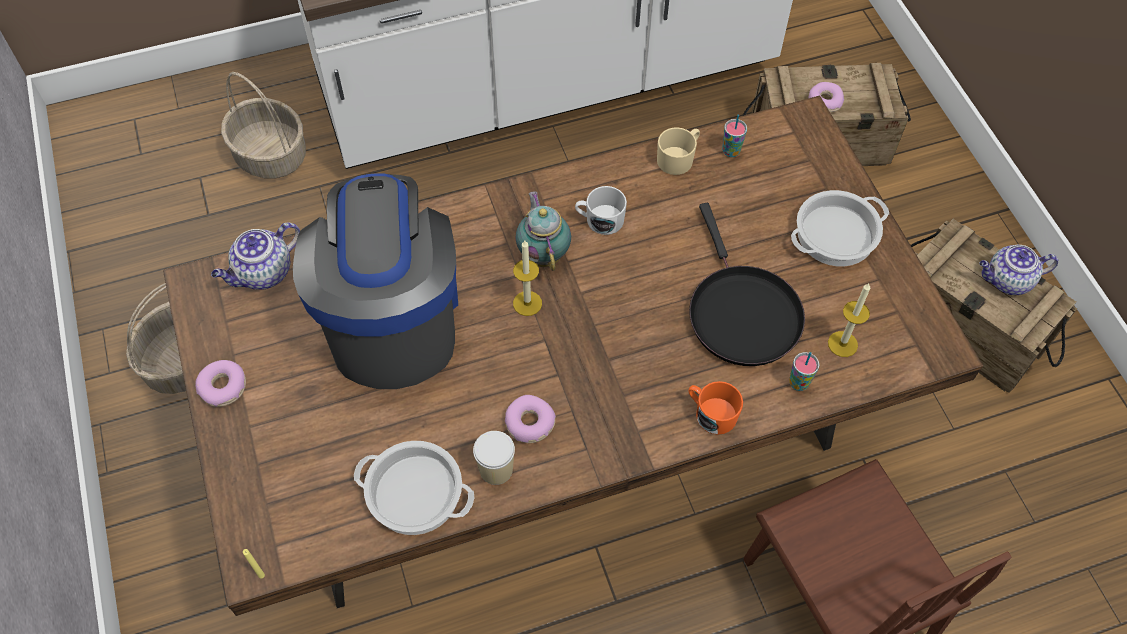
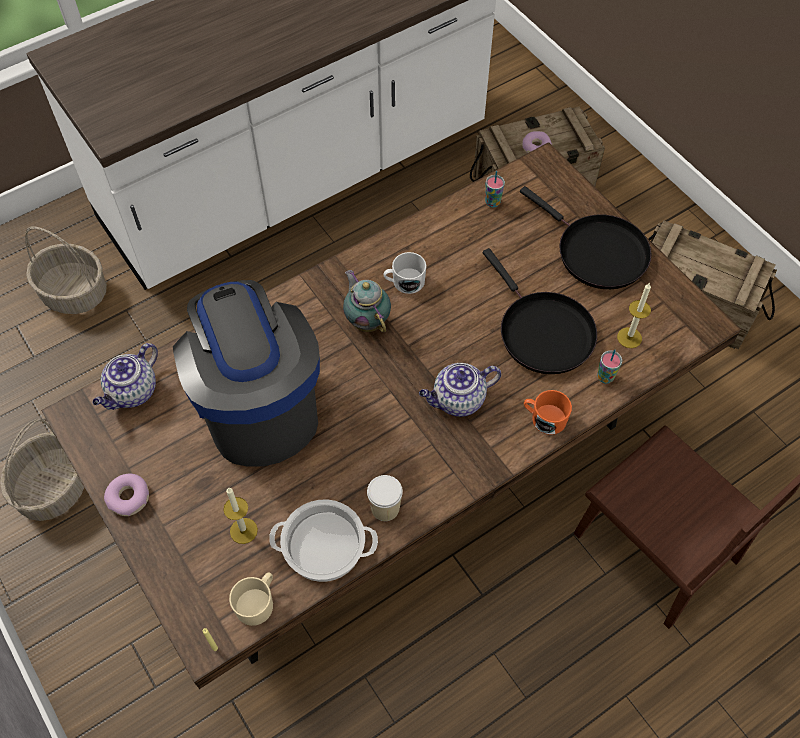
camera: 15 degrees left, 0 degrees up
(527, 303) = (366, 364): candle -> candle (243, 530)
(529, 423) = (400, 463): donut -> none
(678, 158) = (452, 217): beige mug -> beige mug (257, 602)
(836, 235) = (597, 252): cooking pot -> black frying pan
(1007, 281) = (719, 260): teapot -> teapot (458, 400)

